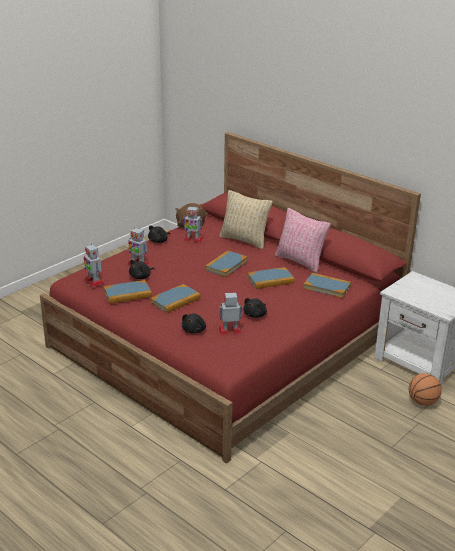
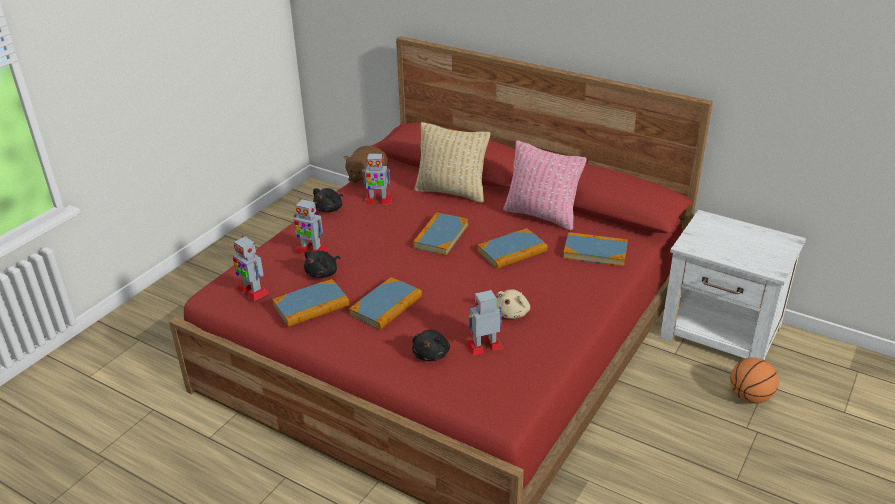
camera: 10 degrees left, 5 degrees up
(255, 315) = (512, 313): black plush toy -> beige plush toy

